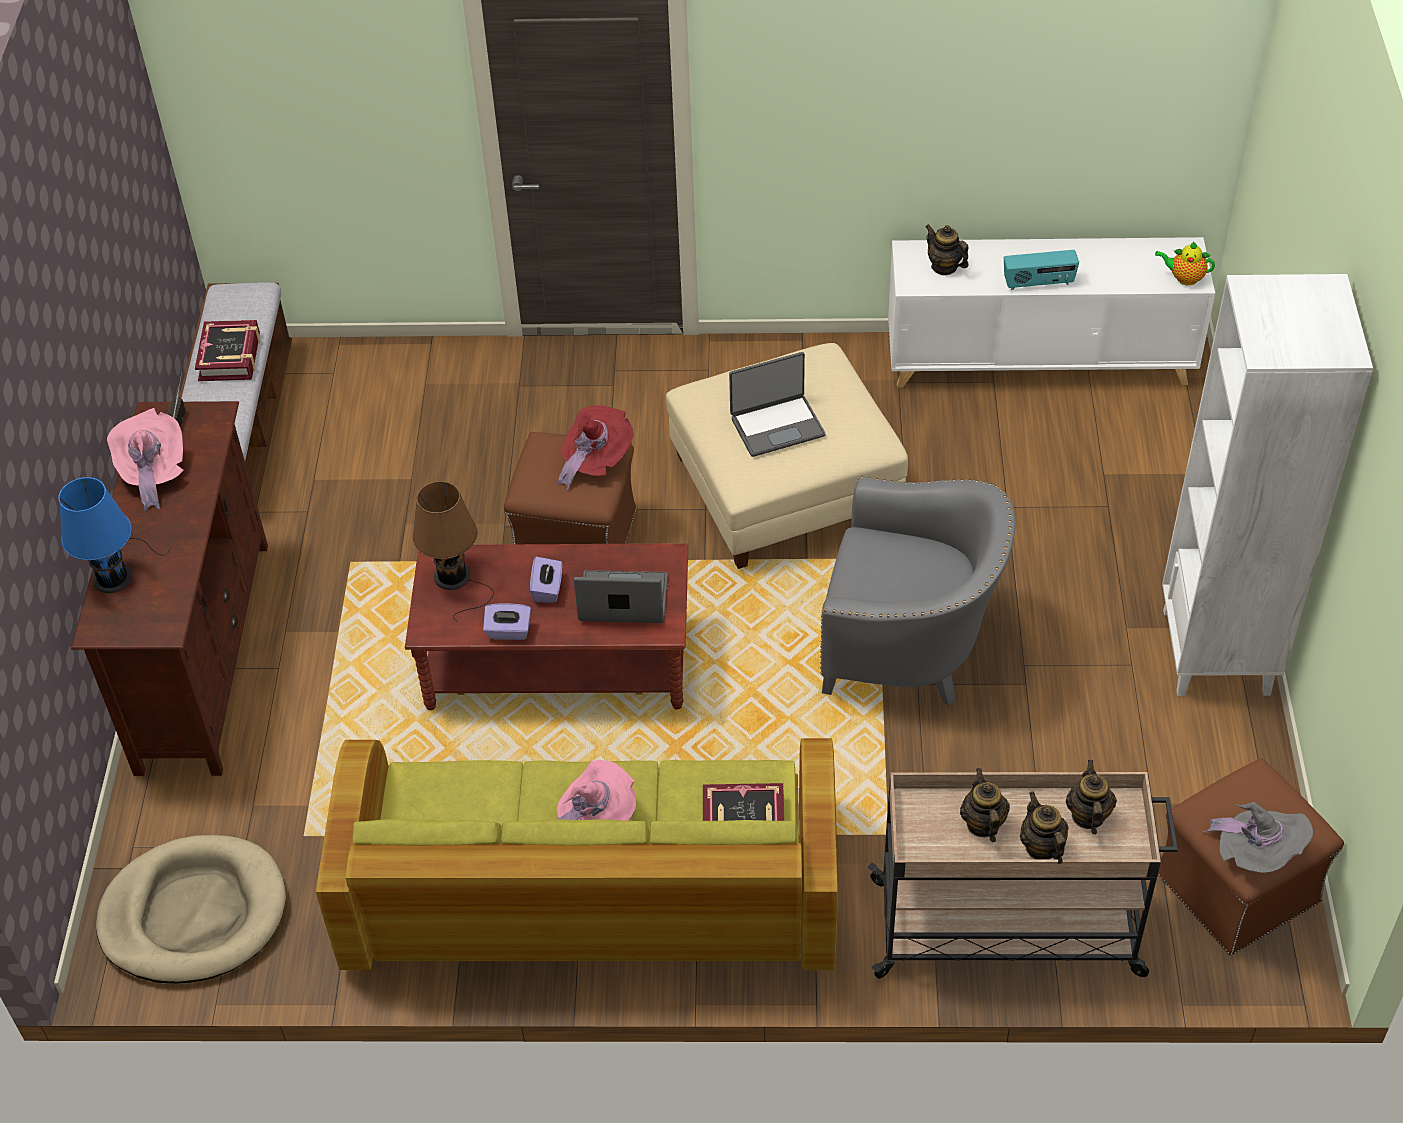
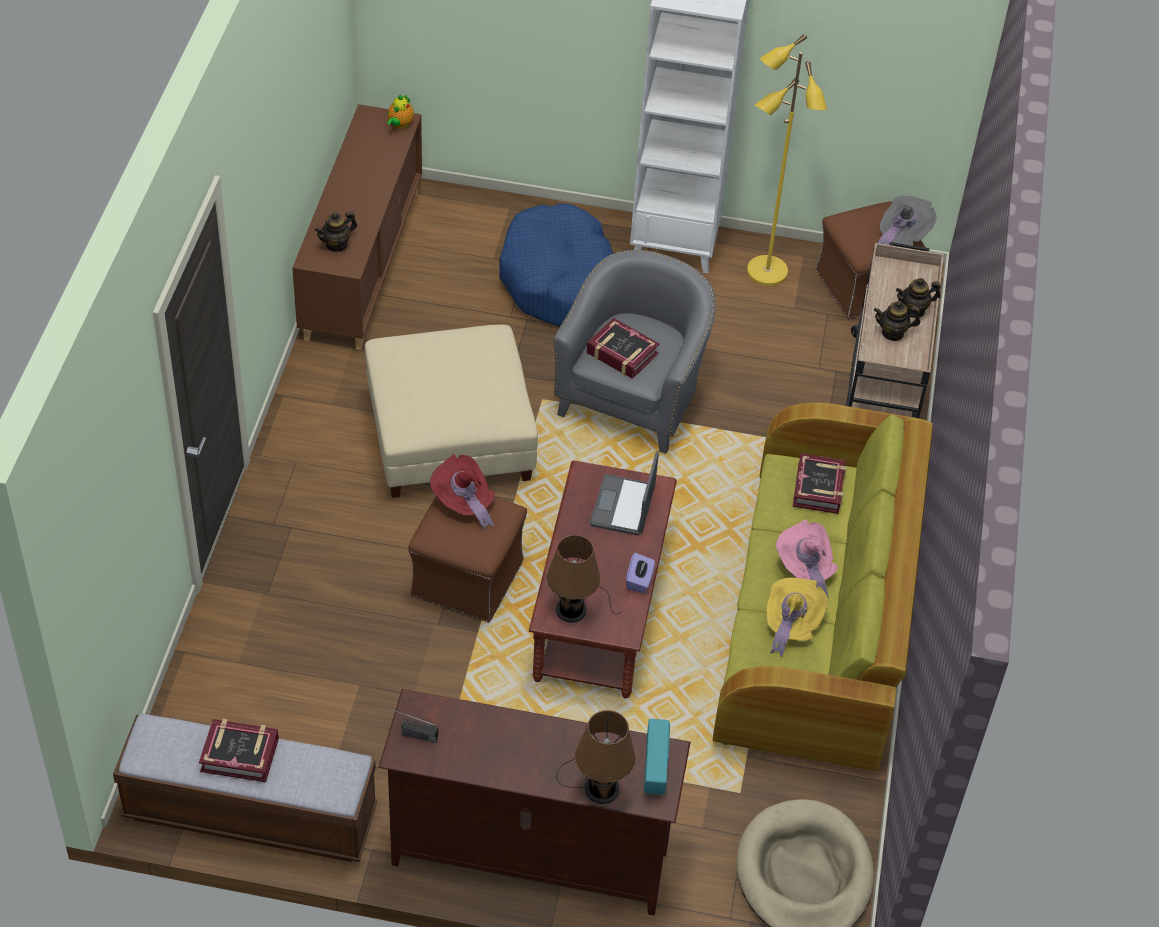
camera: 85 degrees left, 0 degrees up
(115, 575) = (598, 787): blue table lamp -> brown table lamp
(152, 473) = (478, 756): pink hat -> none
(505, 817) = (791, 625): none -> yellow hat
(548, 589) = (600, 550): purple tissue box -> none
(777, 425) = (461, 386): laptop -> none
(886, 564) = (621, 354): none -> book
(1038, 283) = (376, 199): radio -> radio (656, 768)
(1040, 361) = (362, 263): white cabinet -> brown cabinet
(1087, 816) = (893, 284): teapot -> none
(1091, 544) = (560, 281): none -> blue dog bed
(1210, 763) = (766, 273): none -> yellow floor lamp

